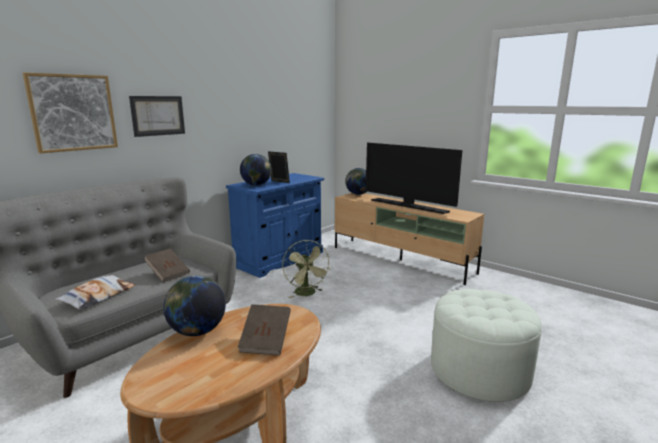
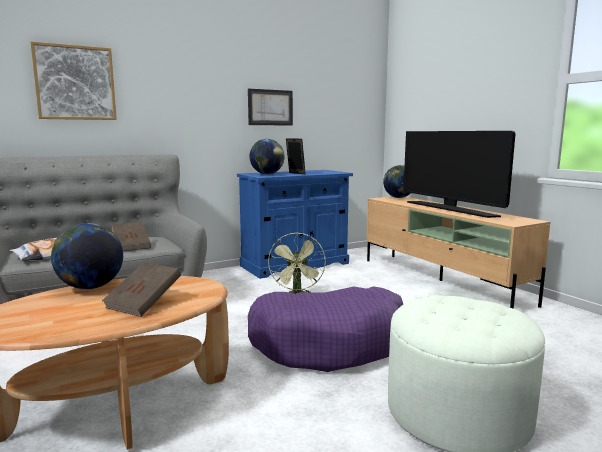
camera: 20 degrees right, 5 degrees down
(158, 115) = (163, 92): picture -> picture (270, 107)
(360, 332) = (329, 343): none -> purple dog bed

